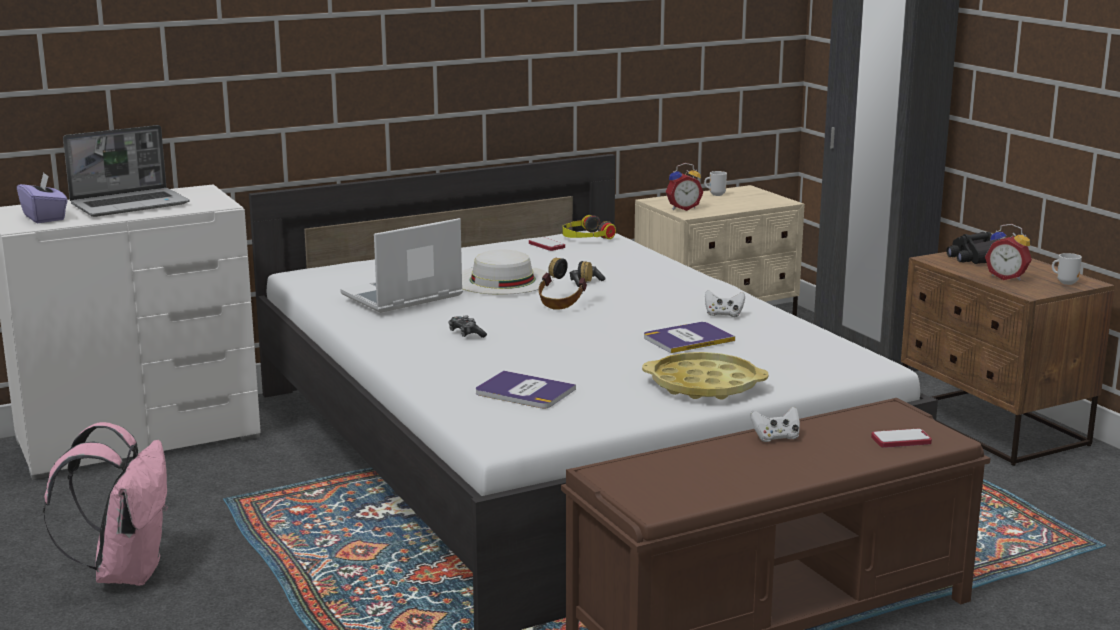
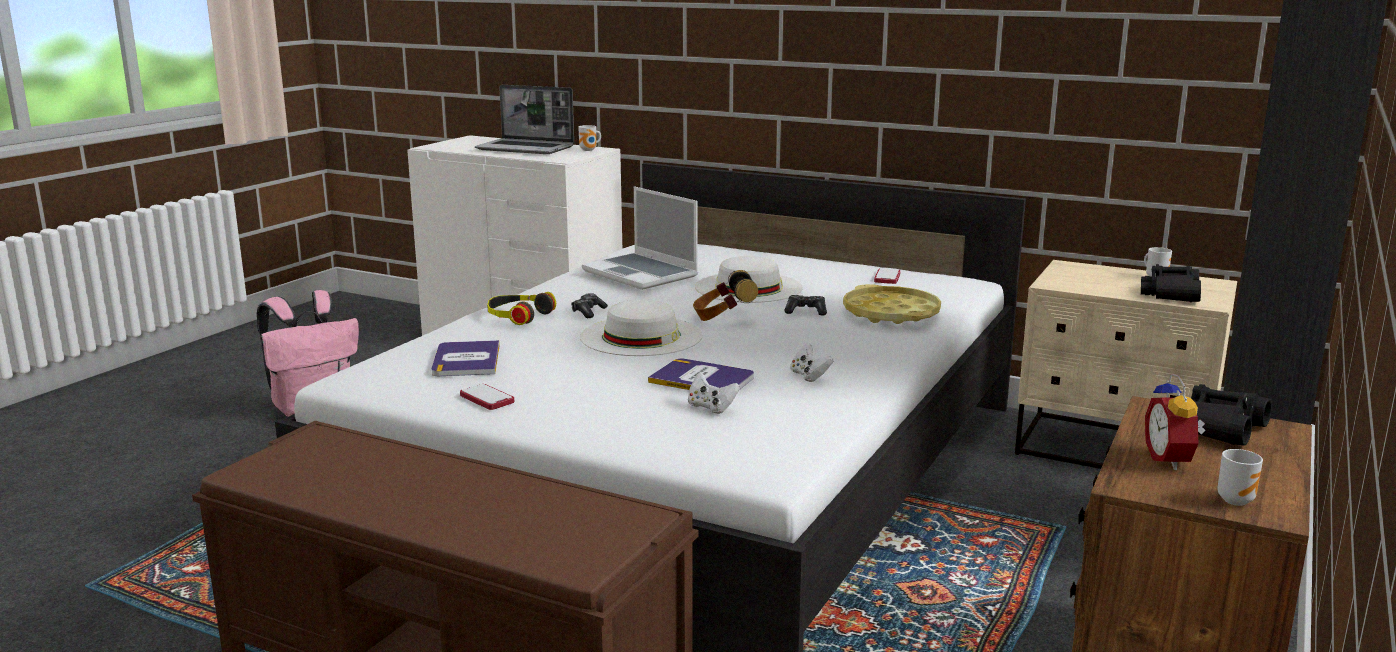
camera: 55 degrees right, 0 degrees up
(45, 217) = (463, 145): purple tissue box -> none
(197, 191) = (589, 150): none -> mug
(401, 296) = (642, 274): laptop -> laptop turned 150 degrees counterclockwise
(564, 332) = (641, 336): none -> white hat
(586, 237) = (944, 282): headphones -> headphones (518, 316)
(682, 208) = (1067, 278): alarm clock -> none
(704, 385) = (575, 415): yellow tray -> yellow tray (891, 313)
(753, 202) = (1171, 294): none -> black binoculars
(776, 438) = (480, 480): white game controller -> white game controller (711, 408)
(901, 440) = (543, 541): phone -> phone (487, 399)

